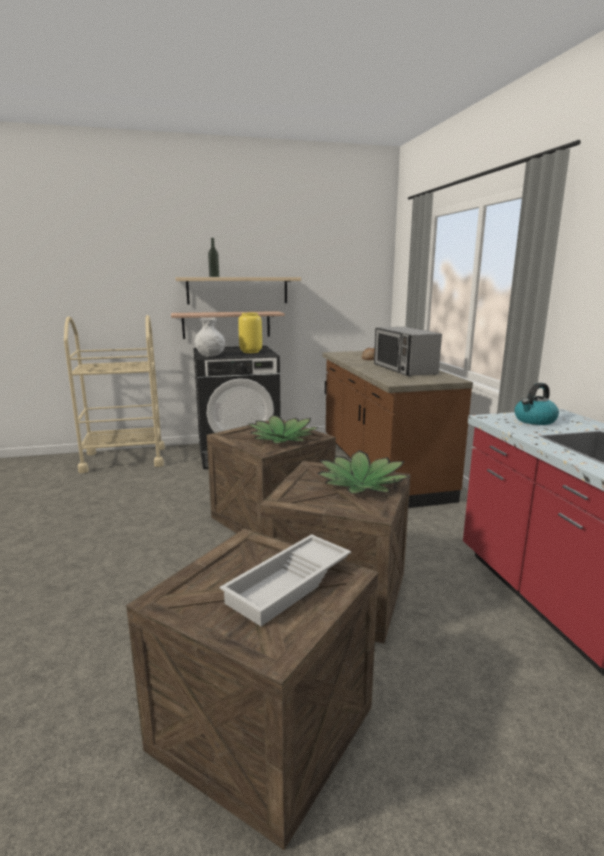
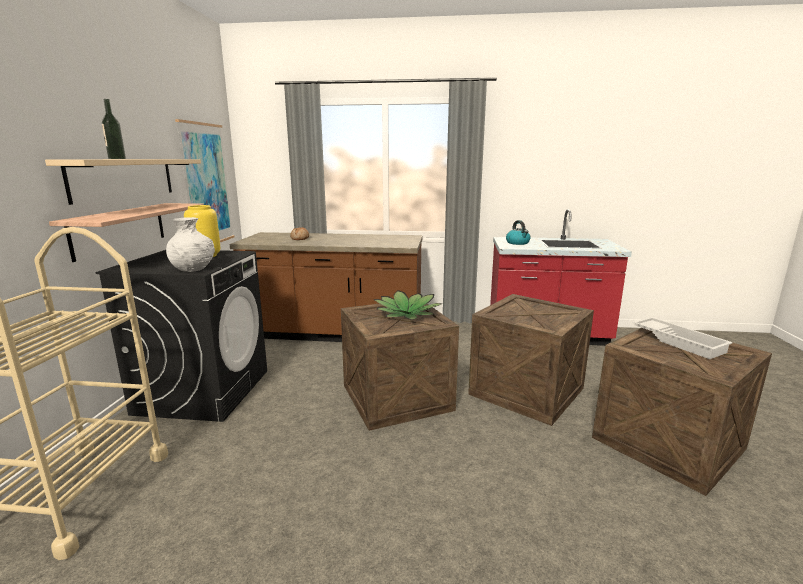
camera: 70 degrees left, 0 degrees up
(338, 300) = (206, 185): none -> picture
(361, 484) = (526, 306): potted plant -> none
(404, 369) = (360, 238): microwave -> none

